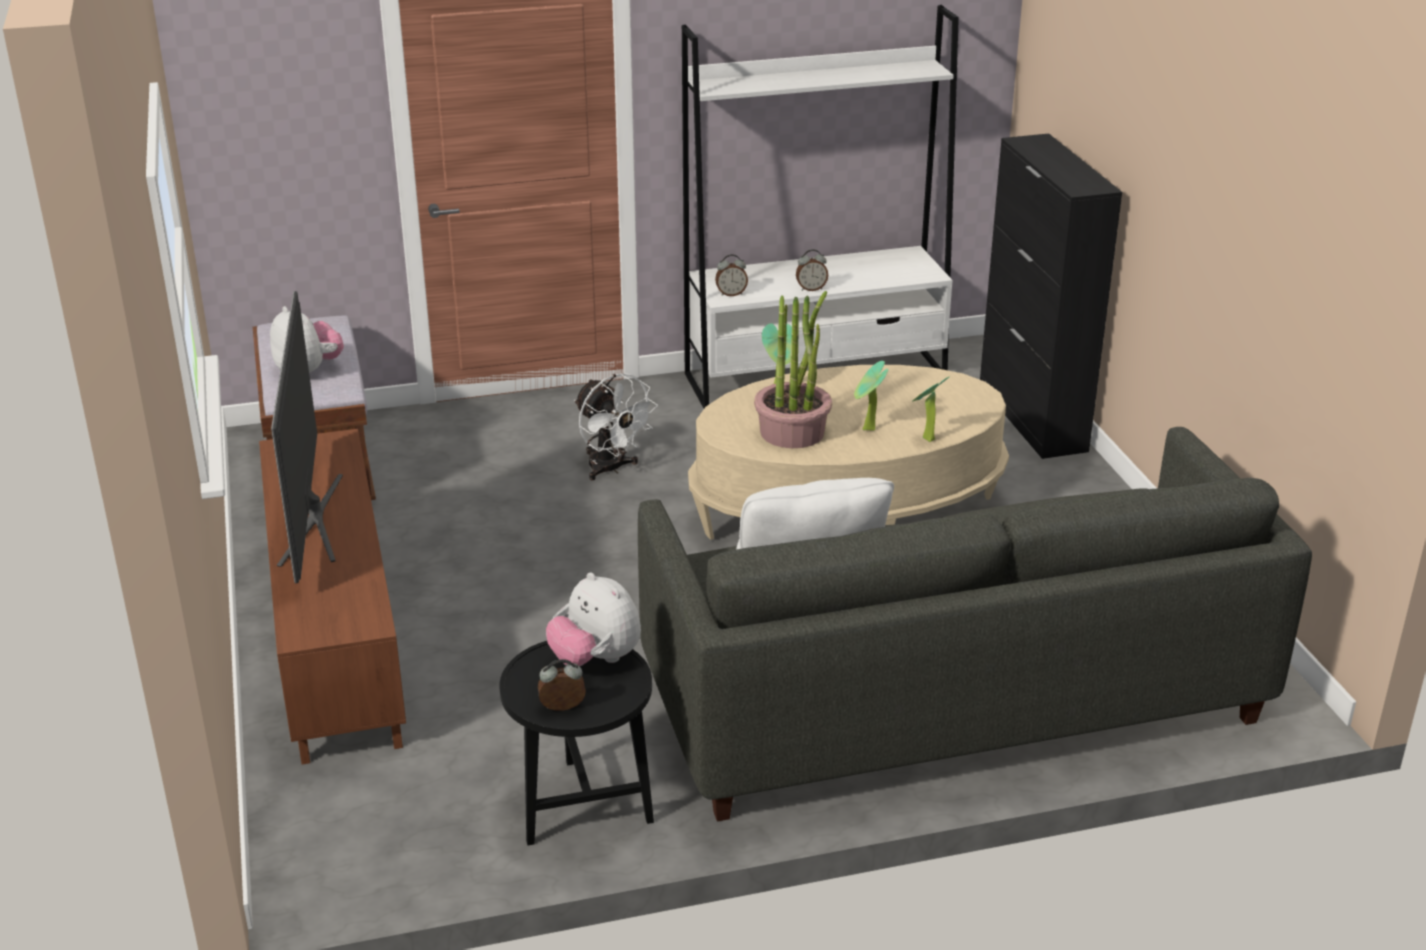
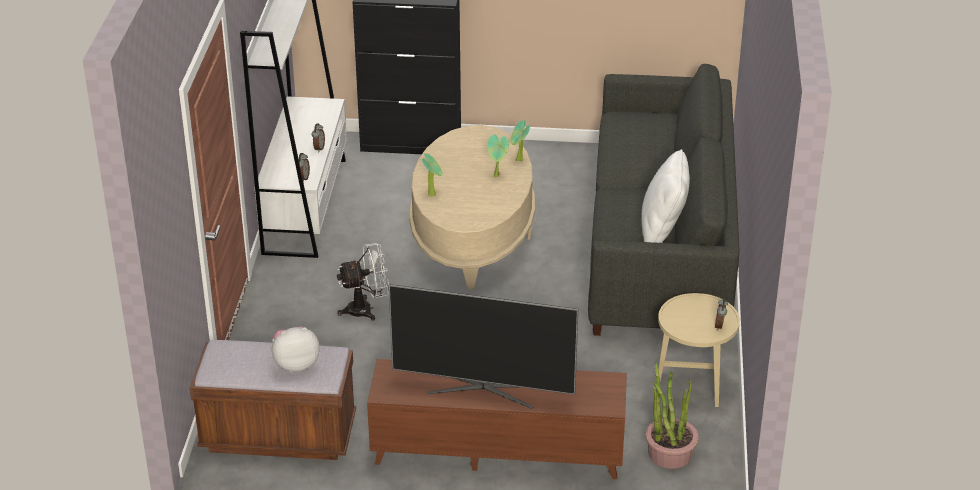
camera: 70 degrees left, 5 degrees up
(582, 803) = (693, 383): black side table -> beige side table
(595, 659) = (682, 308): plush toy -> none
(792, 432) = (483, 200): potted plant -> potted plant (669, 453)

